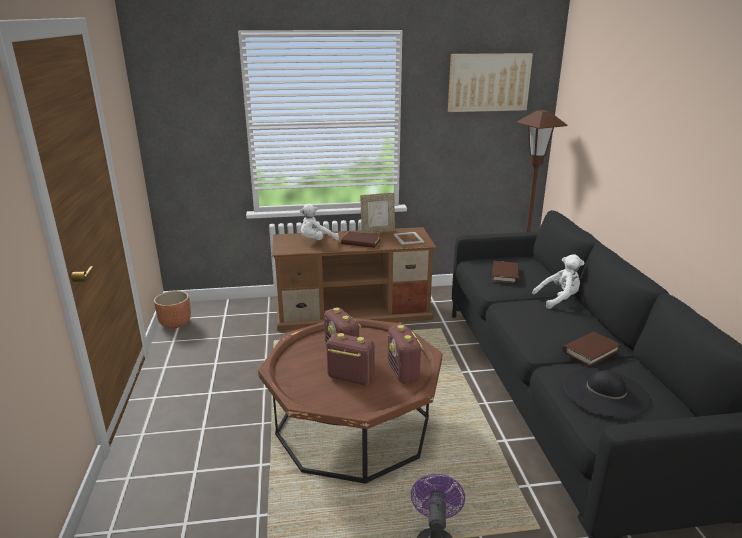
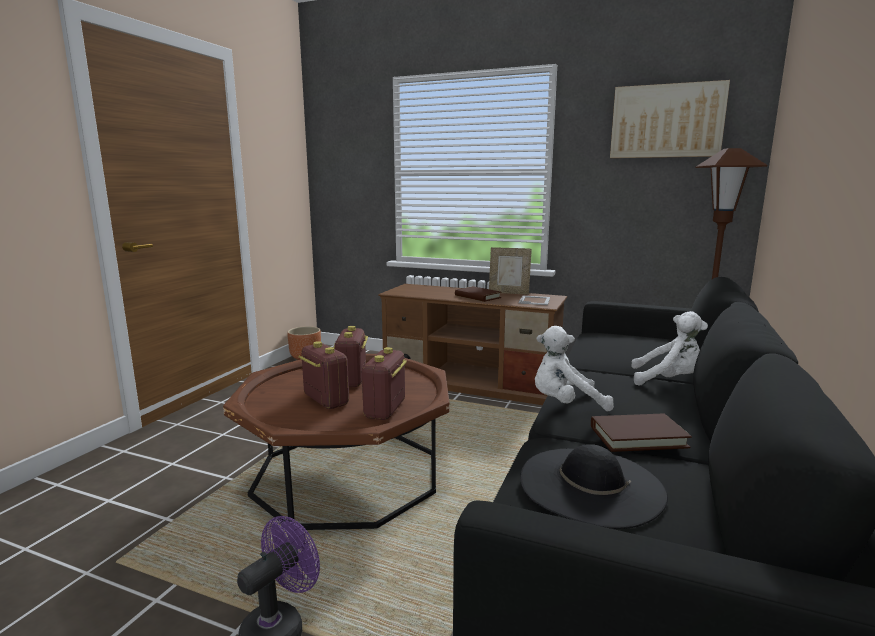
camera: 30 degrees right, 10 degrees down
(316, 241) = (435, 291): white plush toy -> white plush toy (565, 404)
(505, 274) = (620, 347): brown book -> none

